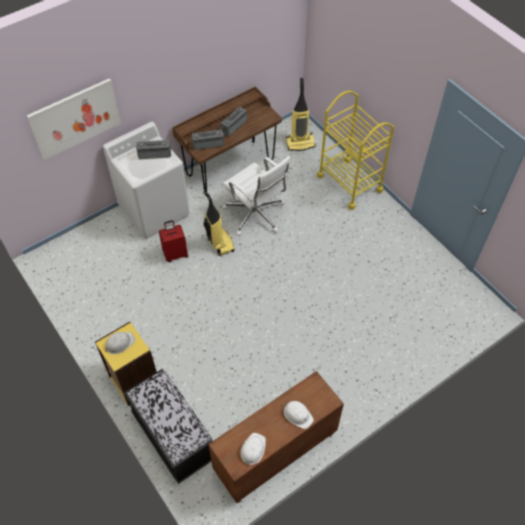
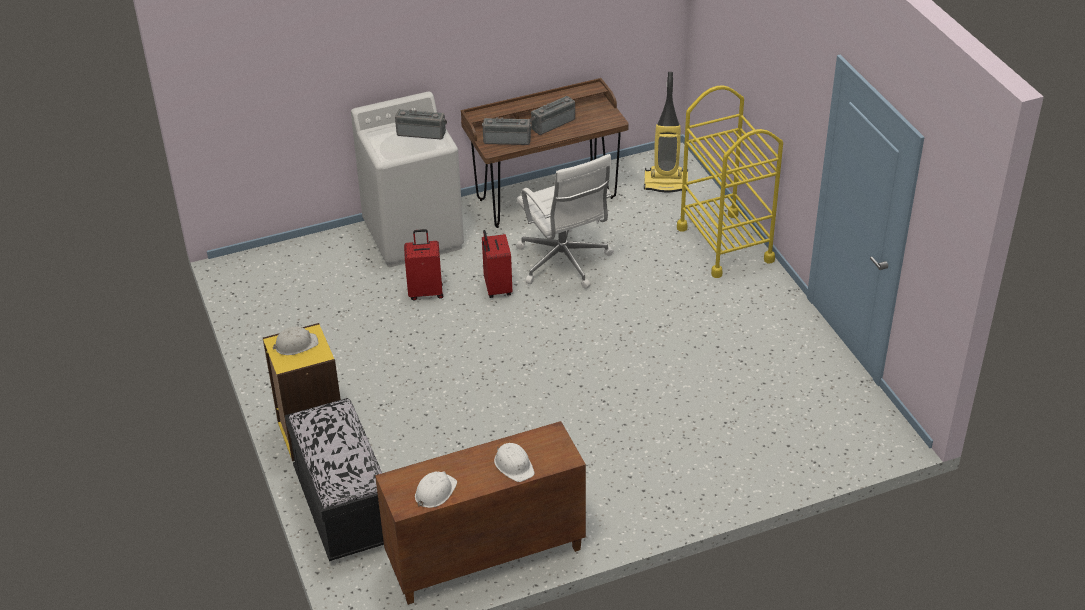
camera: 15 degrees right, 15 degrees down
(75, 118) = (317, 56): picture -> none
(220, 242) = (496, 288): vacuum cleaner -> red suitcase

